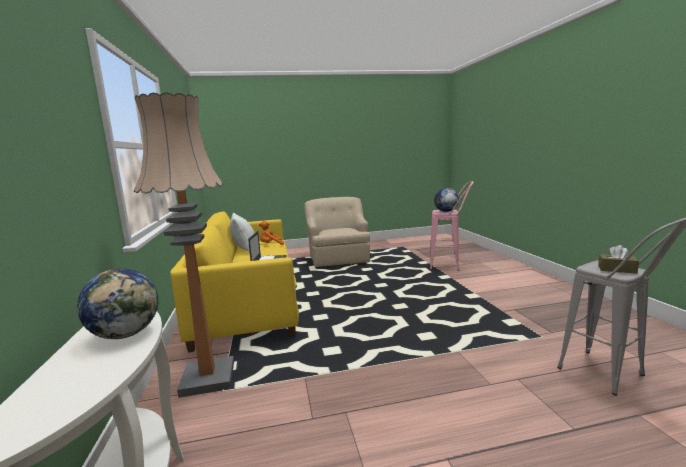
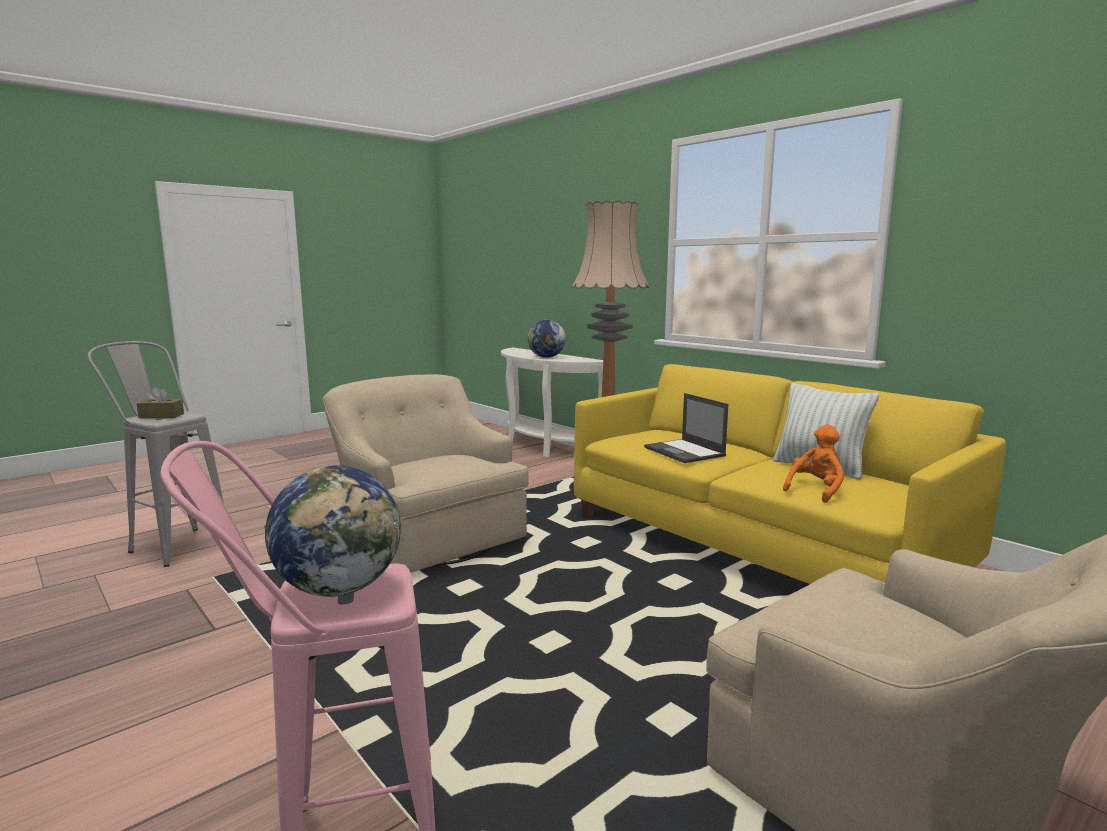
camera: 150 degrees right, 0 degrees up
(405, 342) = (429, 535): none -> beige armchair

